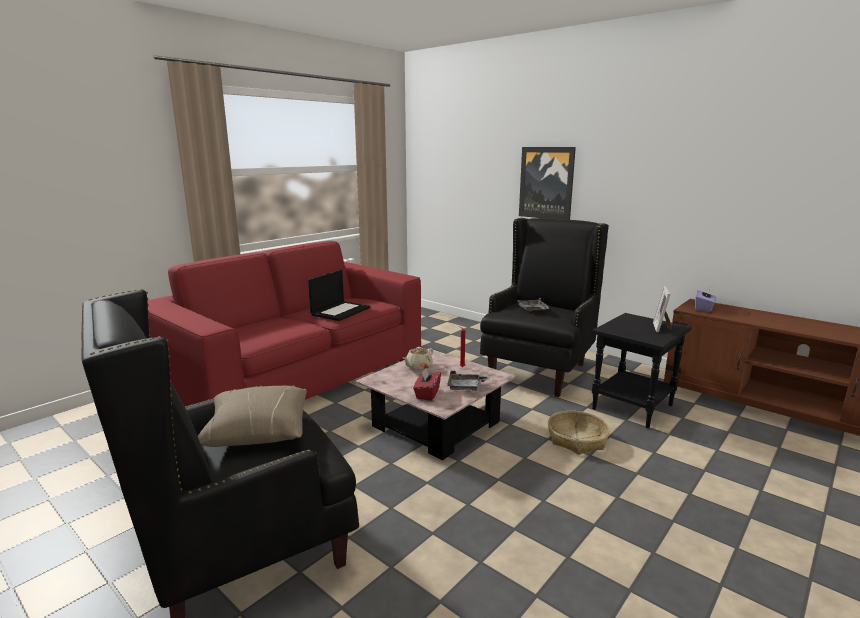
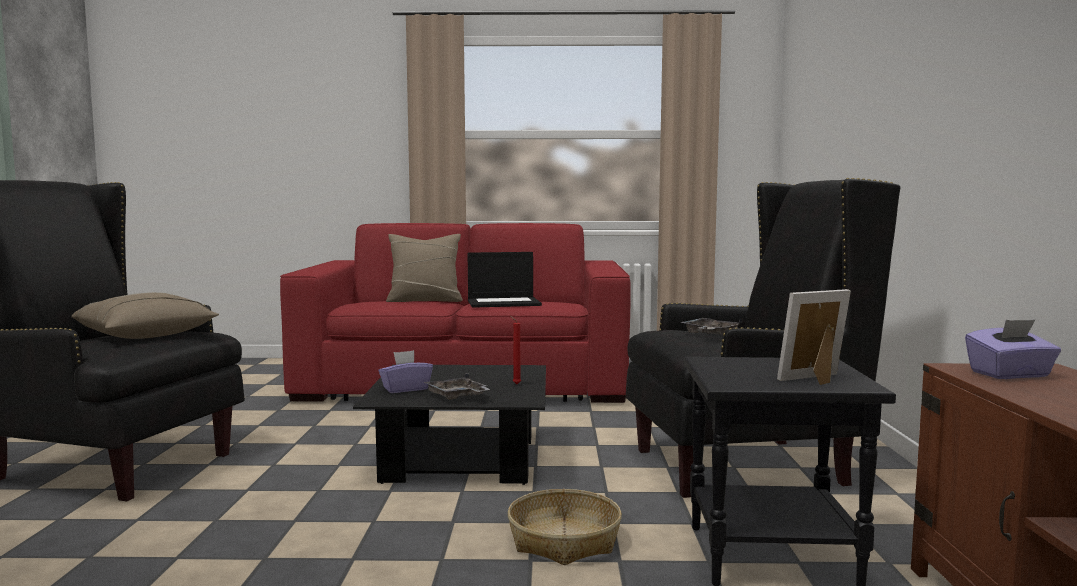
camera: 50 degrees right, 10 degrees down
(273, 323) = (425, 300): none -> beige pillow
(418, 367) = (476, 372): beige teapot -> none
(427, 394) = (405, 389): red tissue box -> purple tissue box
(436, 424) = (461, 458): pink coffee table -> black coffee table
(546, 183) = (889, 127): picture -> none

